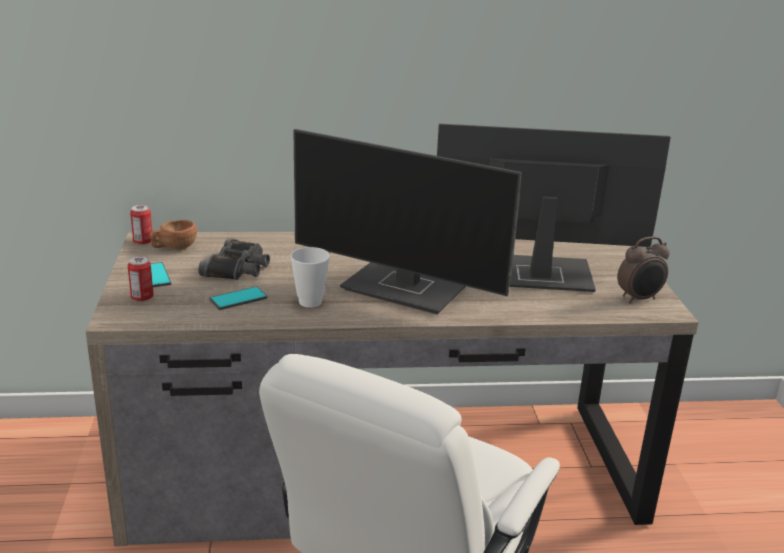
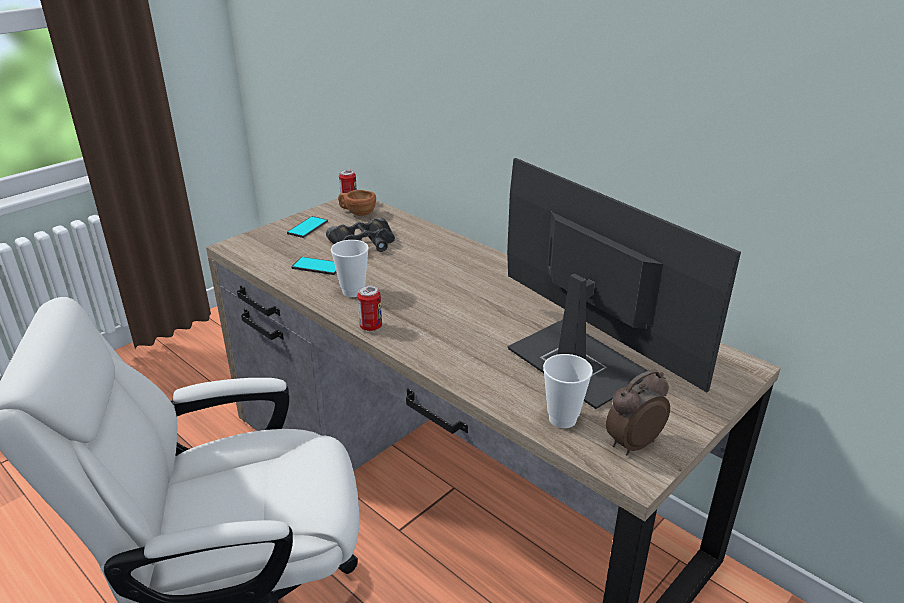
camera: 50 degrees right, 5 degrees up
(142, 298) = (272, 239): can -> can (371, 327)
(406, 289) = (437, 317): monitor -> none
(589, 305) = (562, 419): none -> cup
(639, 299) = (631, 444): alarm clock -> alarm clock turned 120 degrees clockwise

